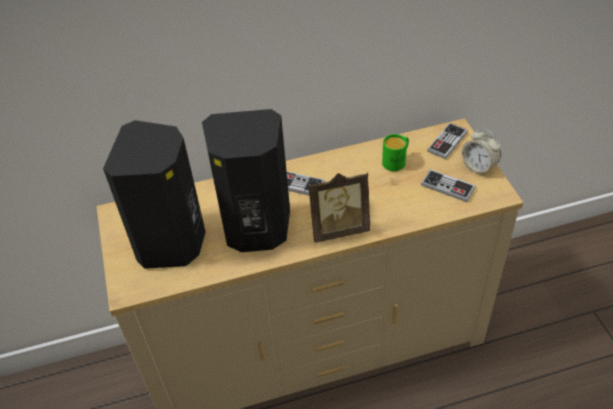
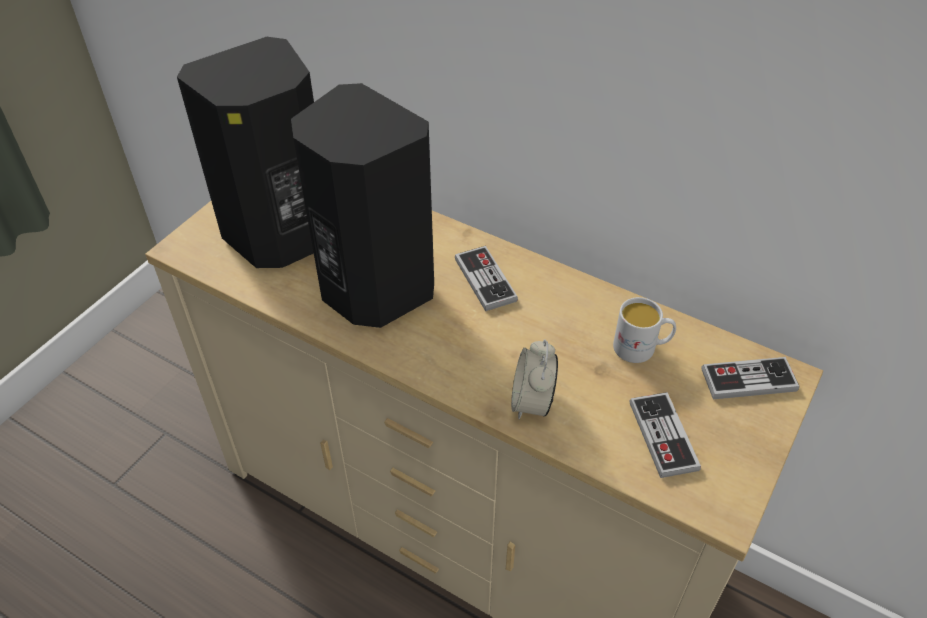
camera: 45 degrees right, 0 degrees up
(338, 228) = (455, 366): picture frame -> none
(396, 161) = (641, 348): green mug -> white mug
(478, 167) = (747, 449): alarm clock -> alarm clock (532, 402)

